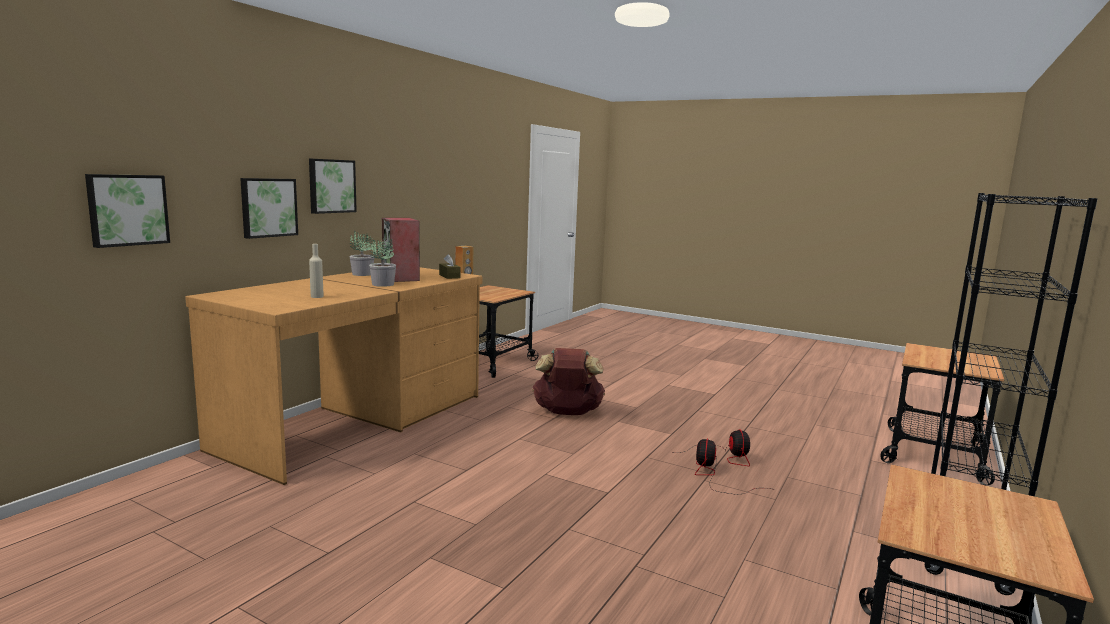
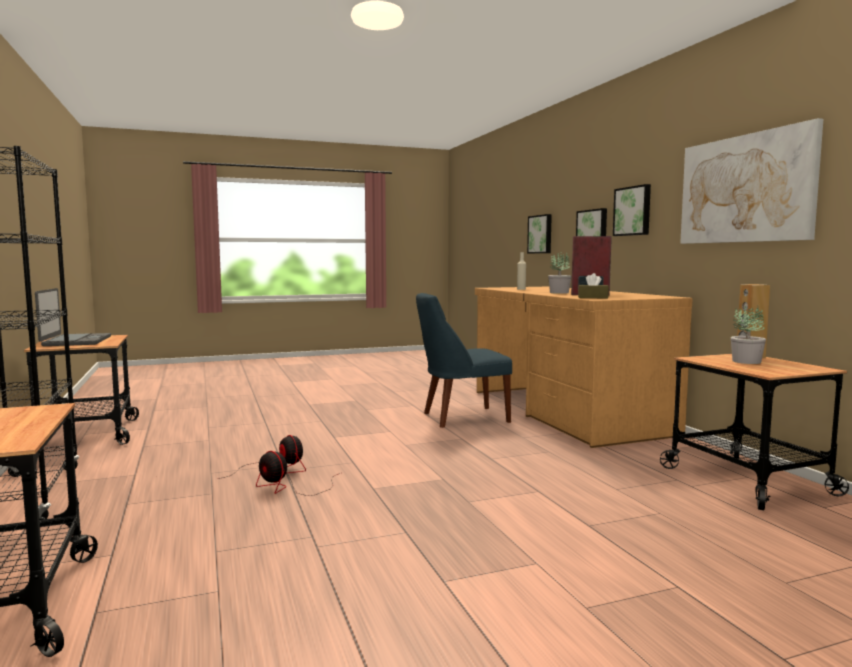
camera: 130 degrees right, 5 degrees down
(361, 274) = (621, 293): potted plant -> potted plant (746, 361)
(429, 179) = (745, 189): none -> picture
(444, 457) = (461, 418): none -> blue chair
(567, 413) = (496, 466): brown backpack -> none
(983, 521) = (76, 341): none -> laptop

